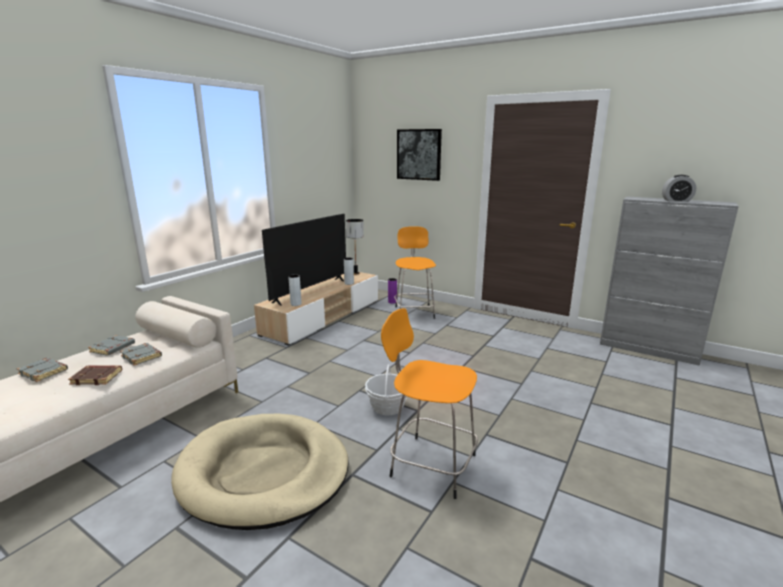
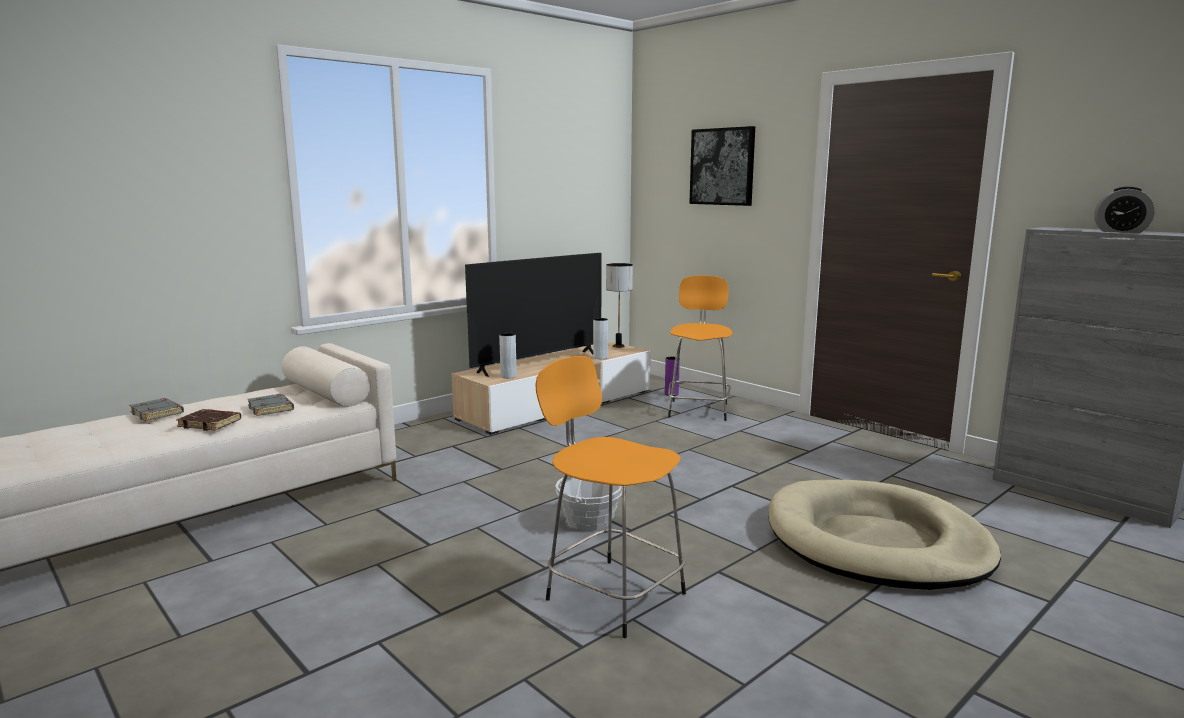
camera: 15 degrees right, 5 degrees down
(113, 348) = (243, 398): grey book -> none
(264, 473) = (383, 571): beige dog bed -> beige dog bed (876, 542)

